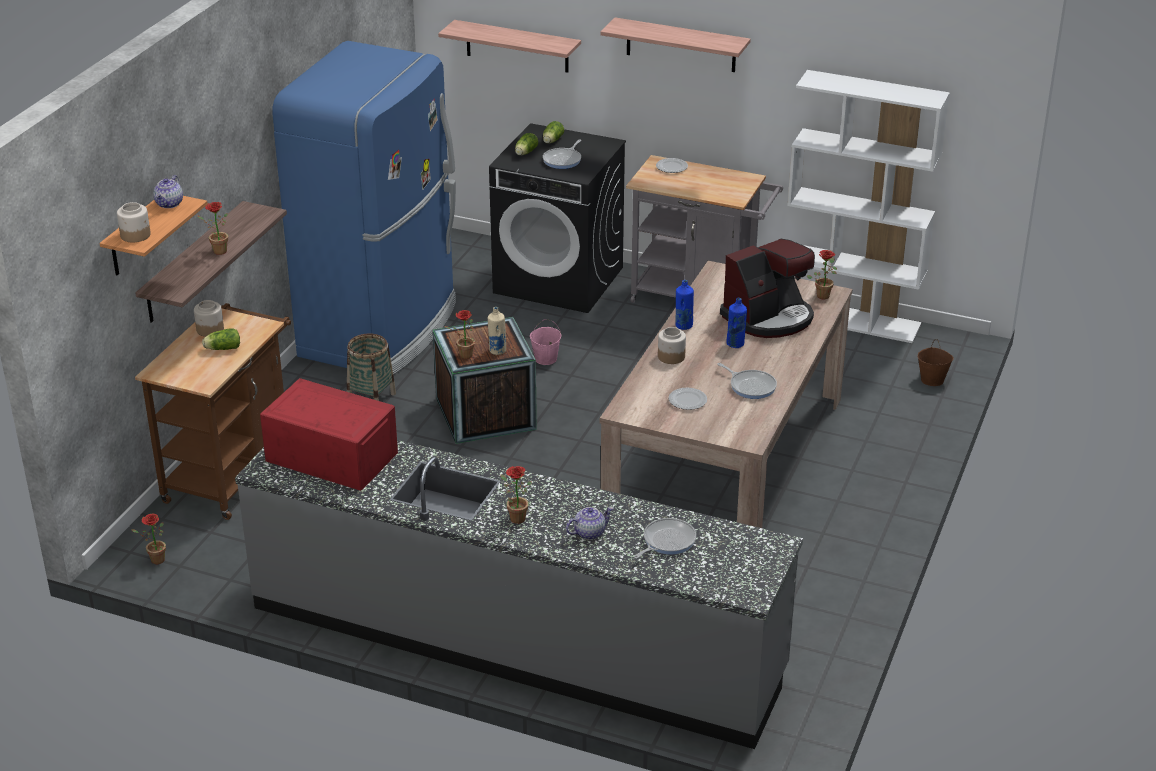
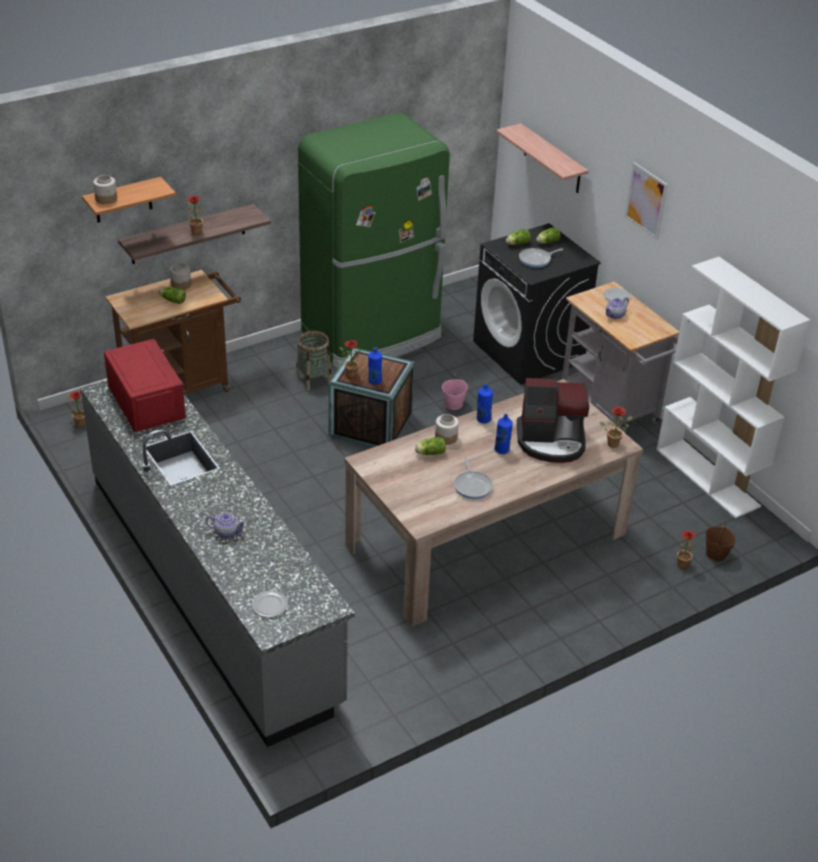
camera: 35 degrees right, 5 degrees up
(169, 204) = (152, 186): teapot -> teapot (615, 315)
(381, 330) = (373, 335): blue fridge -> green fridge
(497, 351) = (374, 381): beige bottle -> blue bottle
(514, 518) = (196, 497): potted plant -> potted plant (681, 563)
(666, 541) = (265, 565): frying pan -> none
(674, 376) = (429, 453): none -> lettuce
(681, 45) = (646, 200): shelf -> picture
(687, 401) = (416, 474): plate -> plate (269, 605)

